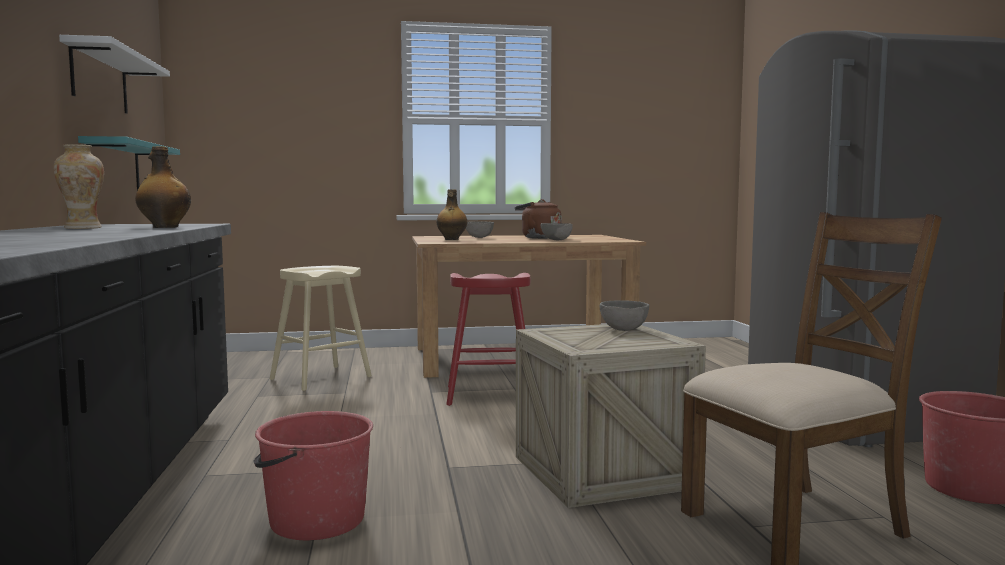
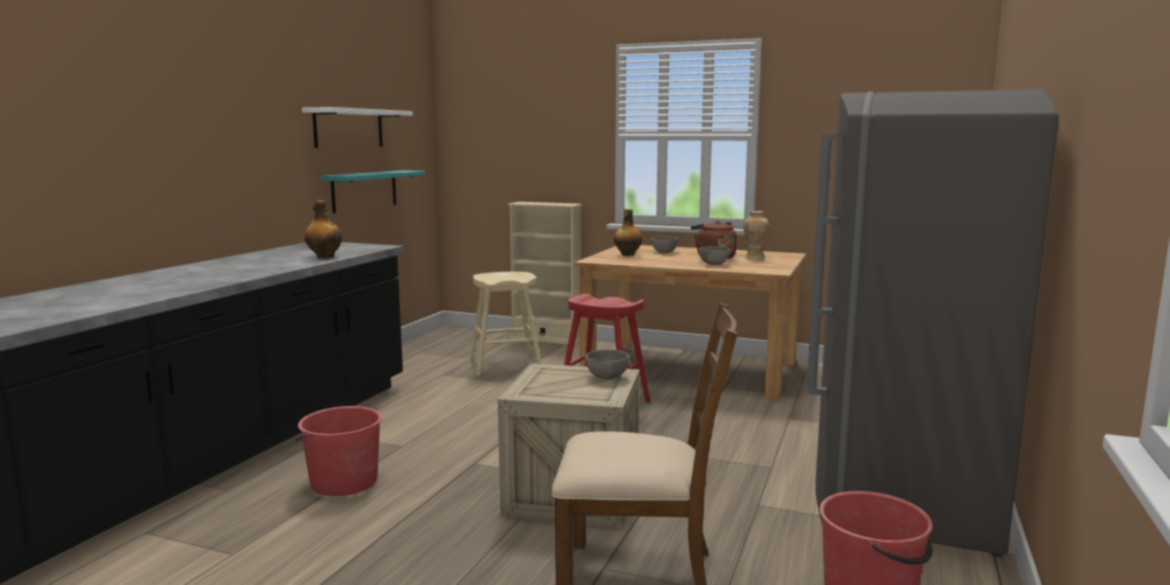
camera: 30 degrees right, 5 degrees up
(83, 228) = (279, 255): vase -> vase (754, 258)
(327, 352) = (546, 339): none -> beige bookcase

